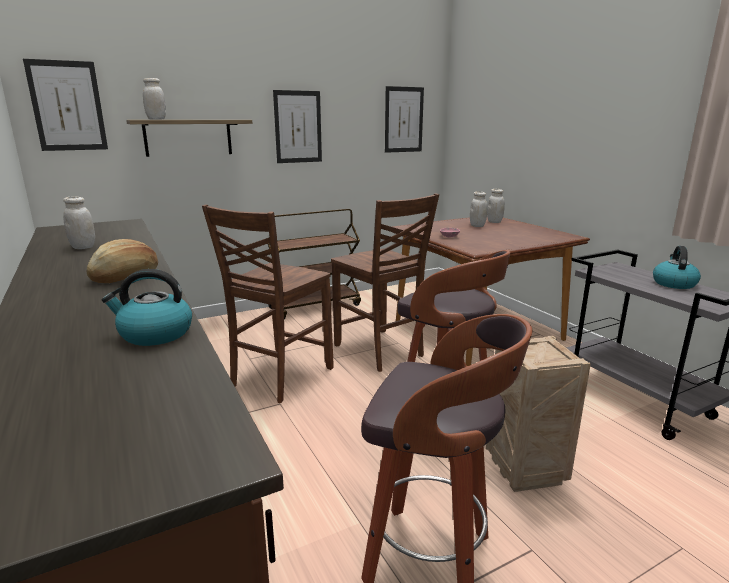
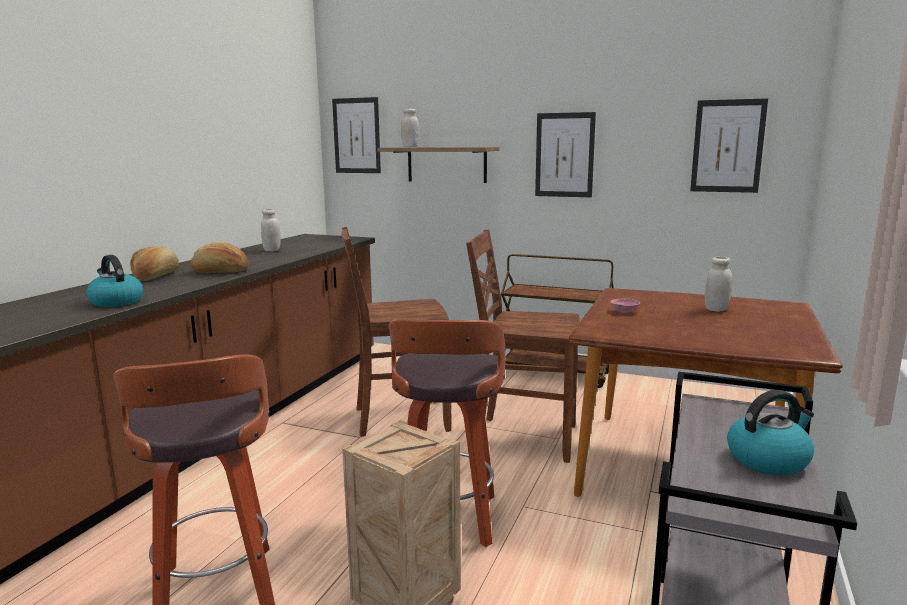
camera: 50 degrees right, 5 degrees down
(63, 301) = (156, 276): none -> bread
(380, 351) = (523, 437): brown chair -> brown chair turned 90 degrees clockwise
(494, 222) = (765, 310): white jar -> none

